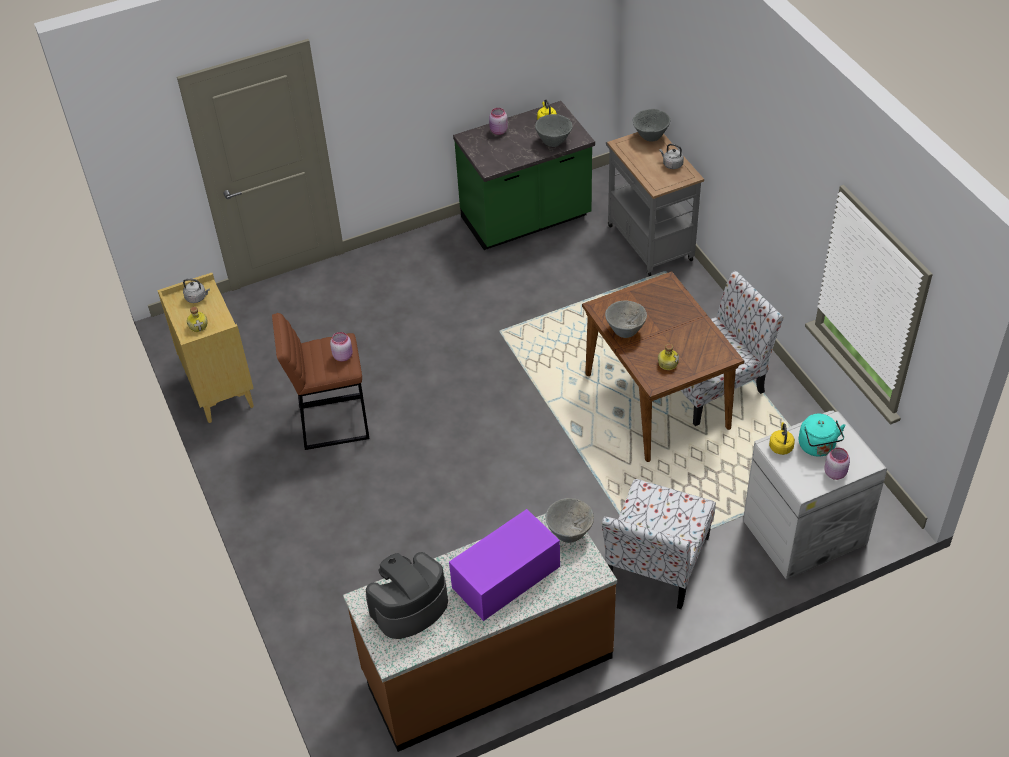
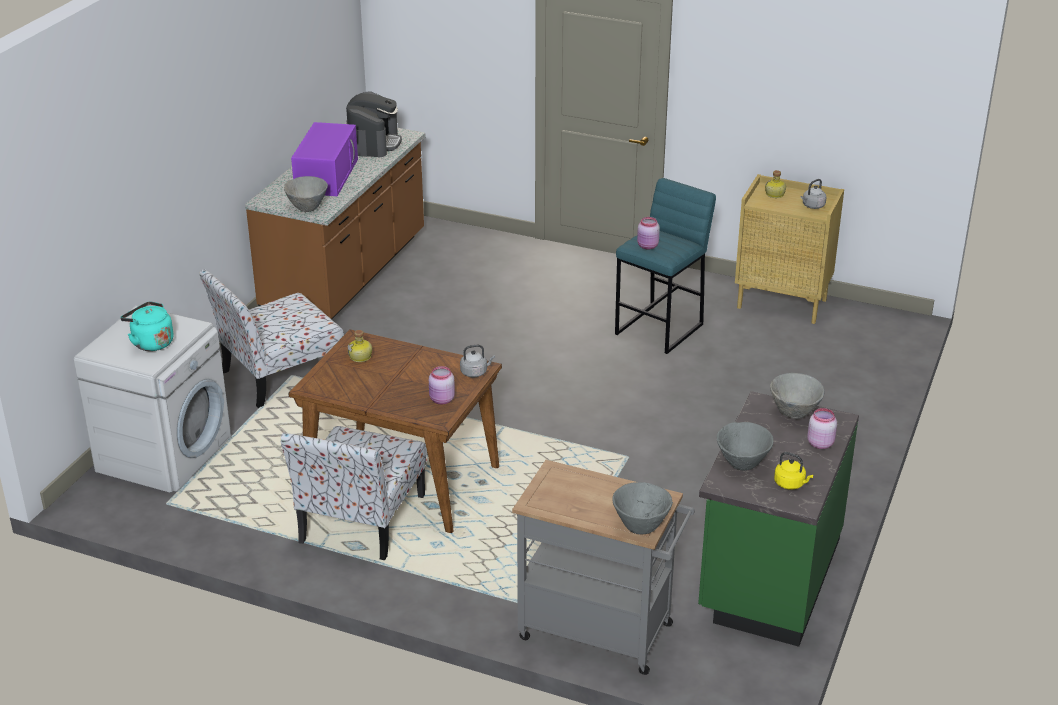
camera: 135 degrees right, 15 degrees down
(331, 423) = (660, 328): brown stool -> turquoise stool
(625, 331) = (431, 362): grey bowl -> grey bowl (794, 413)
(656, 563) = (279, 375): chair -> chair turned 105 degrees counterclockwise
(671, 164) = (571, 505): grey kettle -> grey kettle (475, 372)
(780, 446) = (187, 329): yellow kettle -> none
(835, 472) = (120, 333): pink jar -> pink jar (442, 400)

